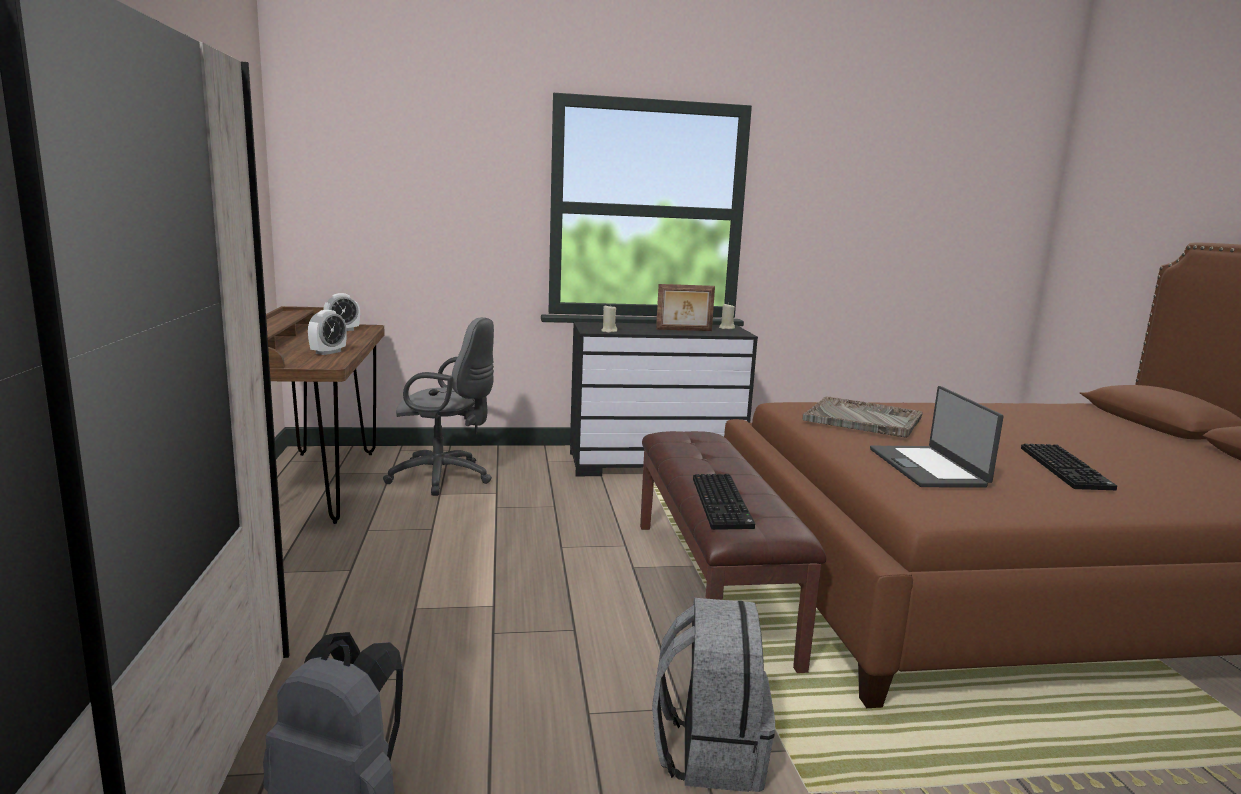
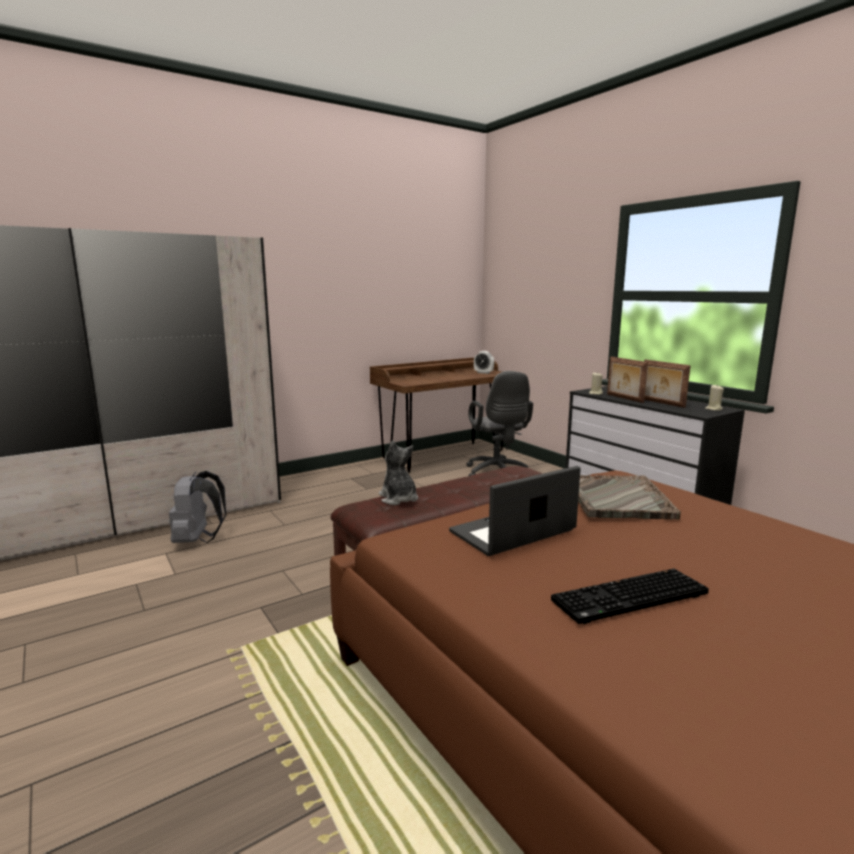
camera: 65 degrees right, 0 degrees up
(328, 352) = (430, 380): alarm clock -> none
(646, 331) = (624, 398): none -> picture frame
(709, 752) = (265, 610): grey backpack -> none
(723, 503) = (398, 499): keyboard -> plush toy

